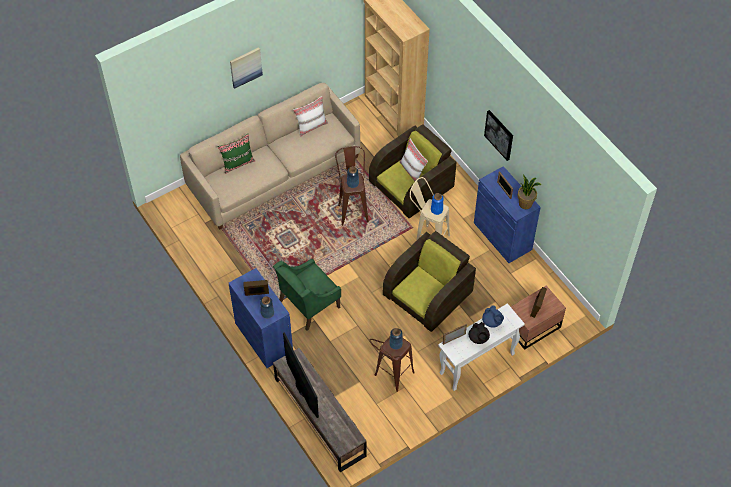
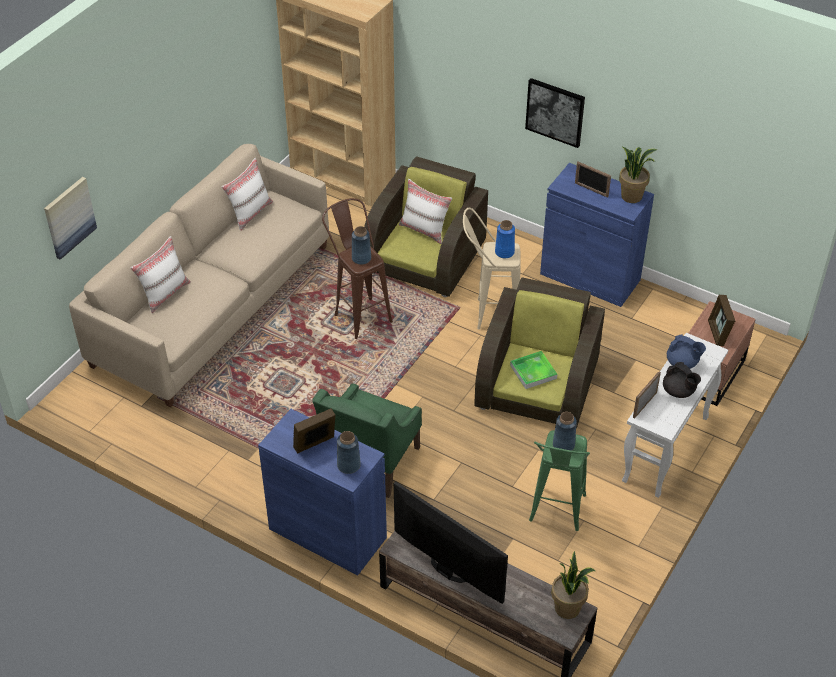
camera: 25 degrees left, 10 degrees down
(238, 163) = (165, 293): green pillow -> white pillow
(245, 67) = (137, 127): picture -> picture (69, 217)
(351, 434) = (568, 608): none -> potted plant
(390, 378) = (555, 516): brown stool -> green stool
(420, 289) = (533, 372): none -> tray

